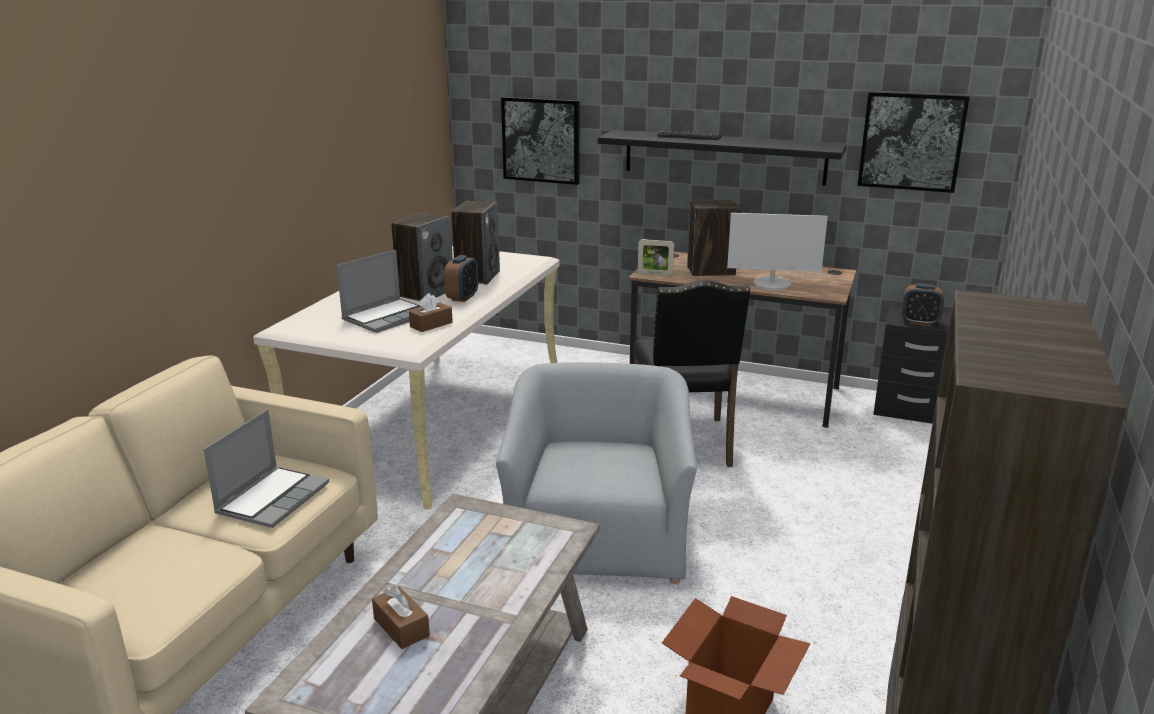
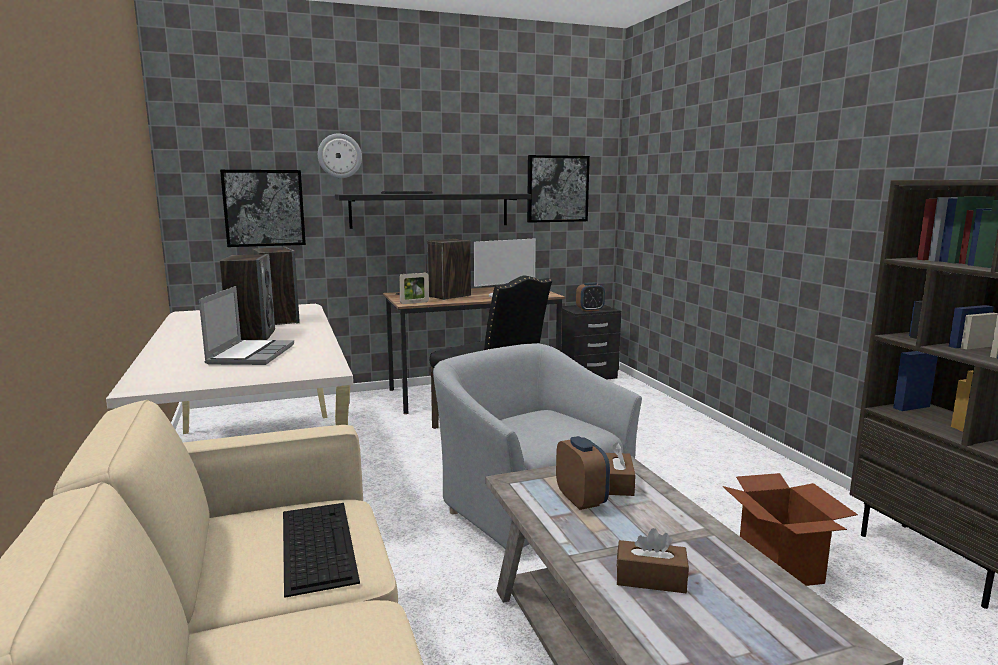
camera: 40 degrees left, 10 degrees down
(273, 498) = (316, 544): laptop -> keyboard
(431, 324) = (309, 350): brown tissue box -> brown tissue box (618, 483)
(462, 297) = (296, 332): alarm clock -> alarm clock (581, 500)
(622, 85) = (339, 156): none -> wall clock

